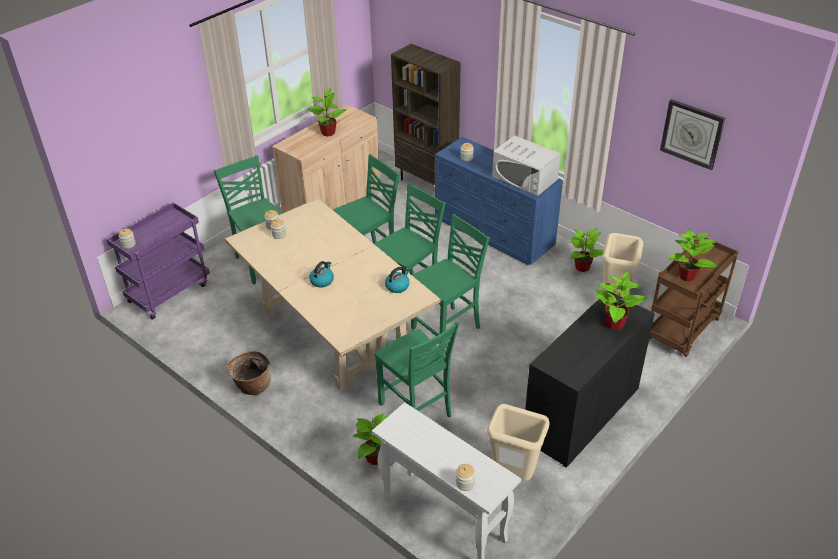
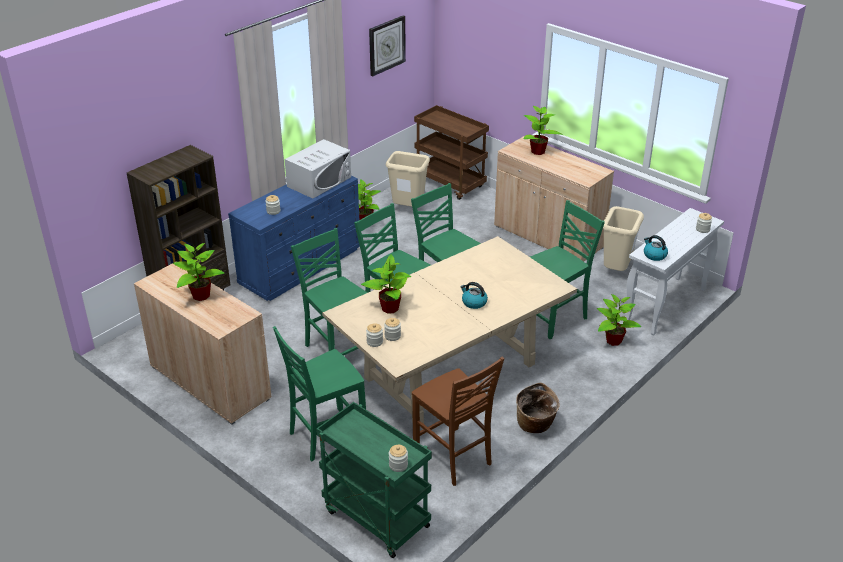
camera: 90 degrees left, 5 degrees down
(169, 292) = (374, 518): purple cart -> green cart
(222, 333) = (454, 458): none -> brown chair
(397, 286) = (481, 258): kettle -> kettle (654, 255)
(581, 414) = (548, 237): black cabinet -> beige cabinet
(687, 276) = (461, 130): potted plant -> potted plant (390, 308)

